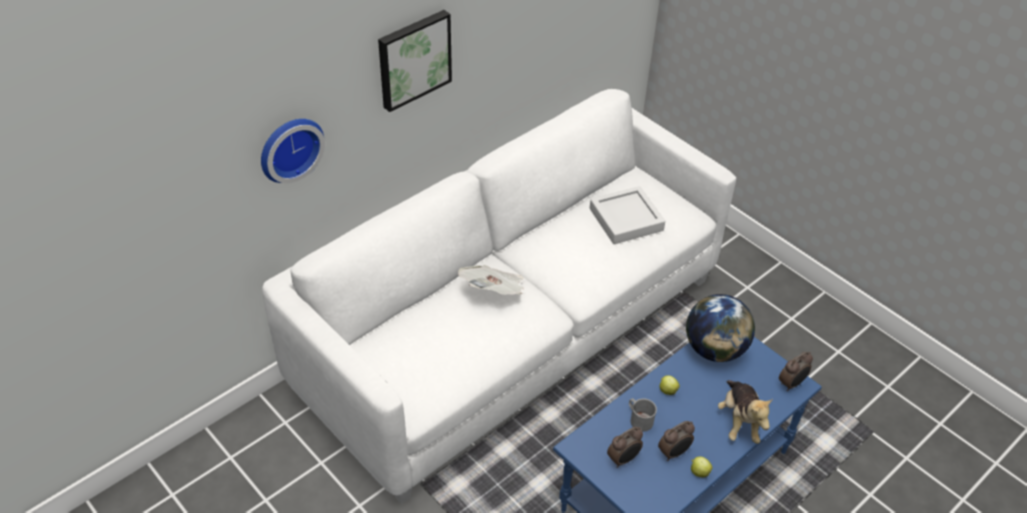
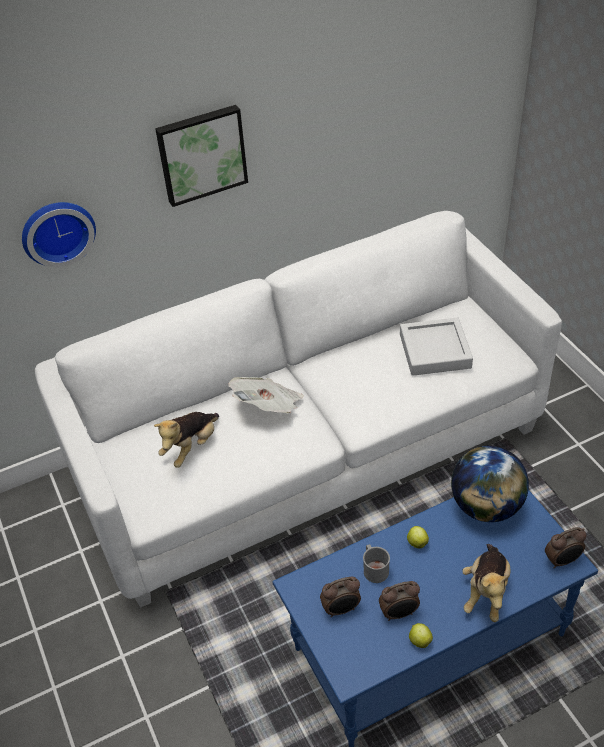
camera: 20 degrees right, 0 degrees up
(435, 340) = (191, 447): none -> plush toy

